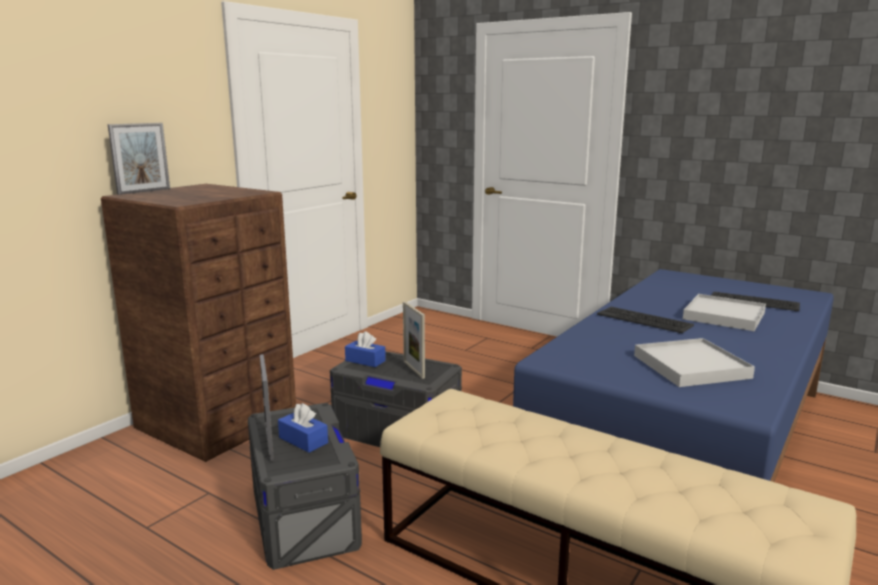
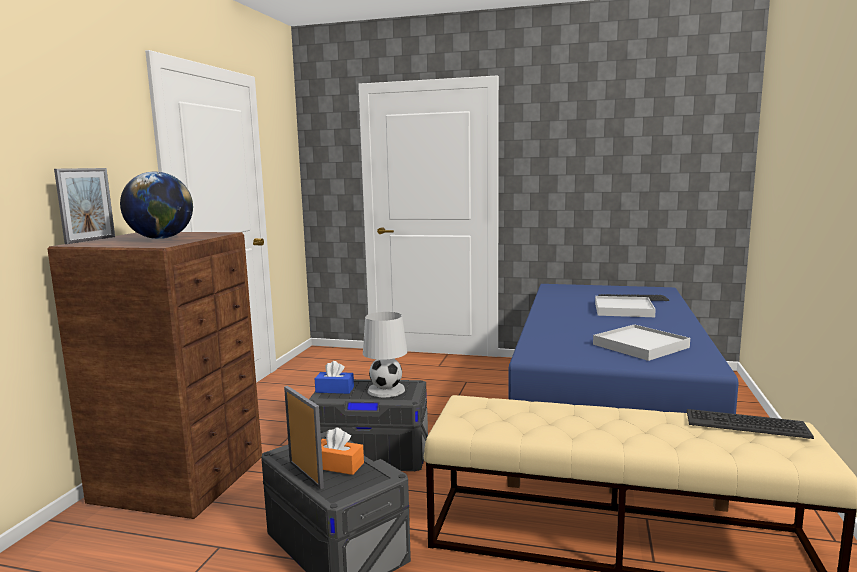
camera: 20 degrees left, 5 degrees down
(198, 194) = (160, 238): none -> globe
(303, 440) = (337, 465): blue tissue box -> orange tissue box
(414, 369) = (386, 390): picture frame -> white table lamp
(644, 320) = (572, 319): keyboard -> keyboard (746, 424)

